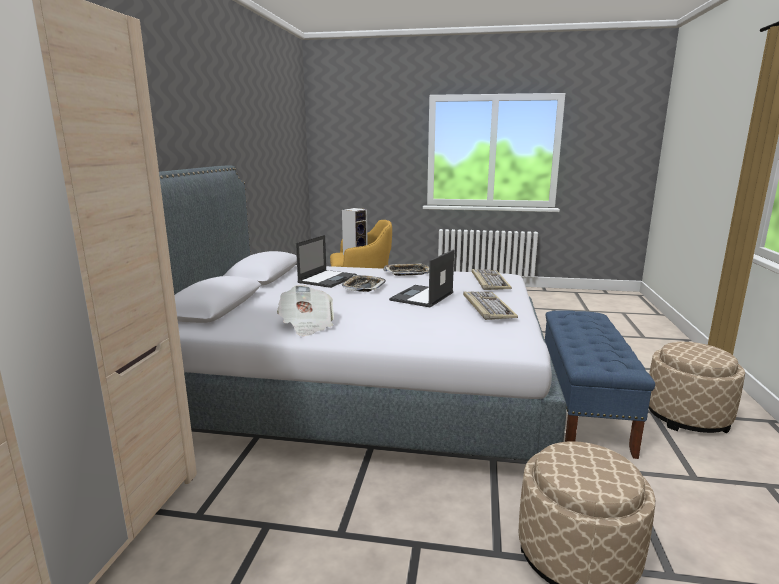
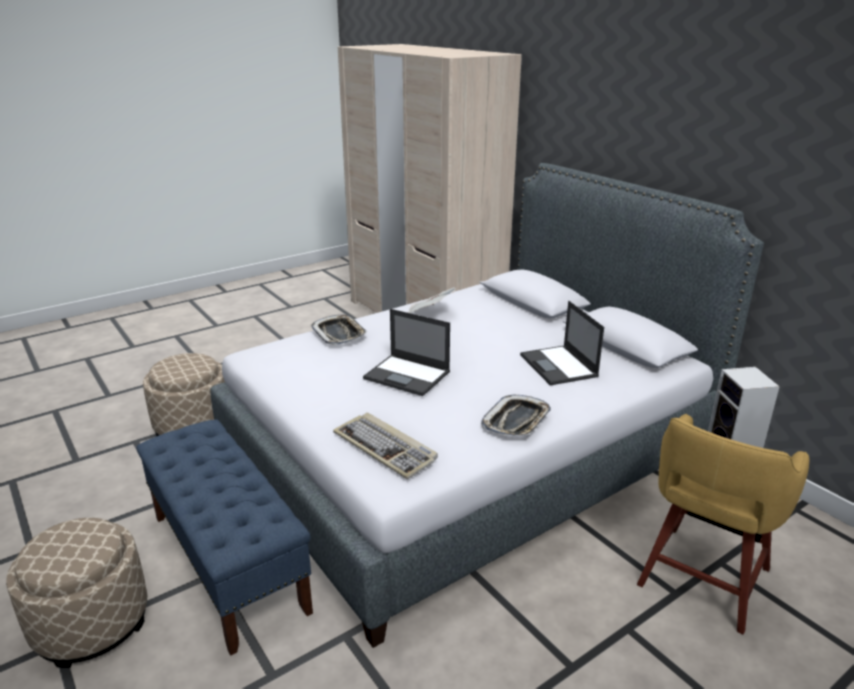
camera: 135 degrees right, 10 degrees up
(363, 287) = (493, 368): tray -> tray (339, 334)
(422, 297) = (408, 375): laptop -> laptop turned 135 degrees clockwise
(487, 307) = (323, 386): keyboard -> none

